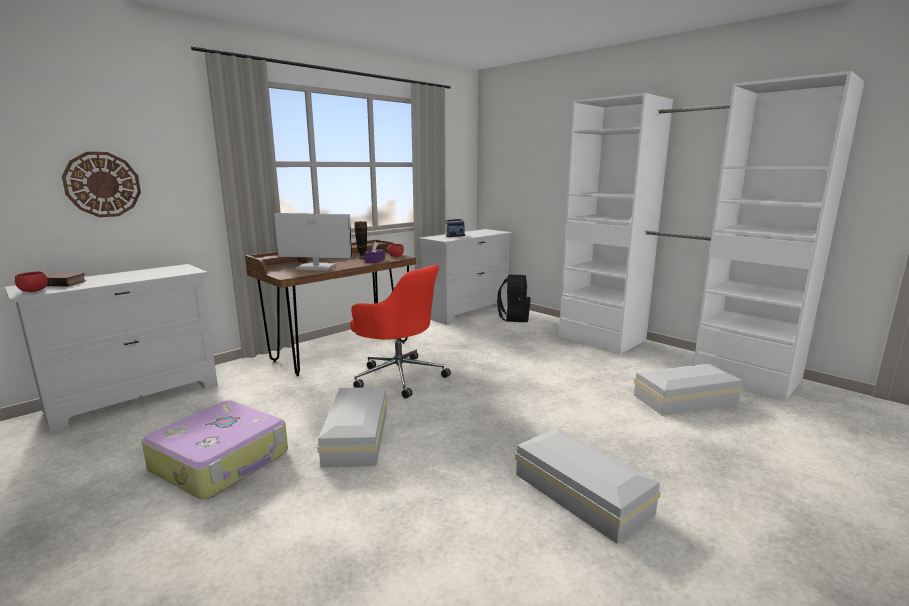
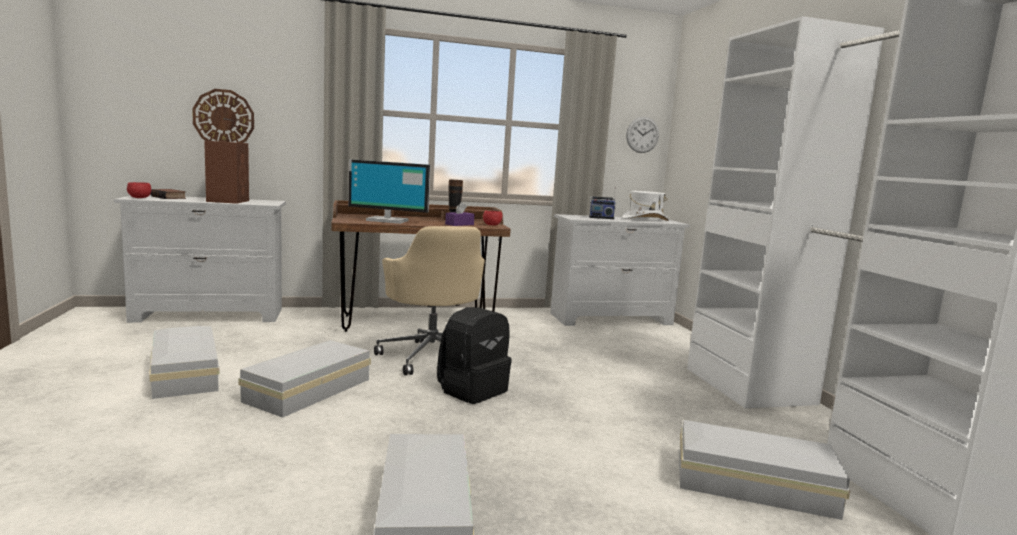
camera: 30 degrees right, 5 degrees down
(141, 275) = (228, 201): none -> brown speaker
(222, 461) = (186, 373): suitcase -> white storage box
(315, 268) = (388, 220): monitor -> monitor turned 150 degrees clockwise
(399, 376) = (432, 356): red office chair -> beige office chair
(462, 165) = (642, 135): none -> wall clock
(480, 232) = (645, 219): none -> white hat
(514, 317) = (660, 337): black backpack -> black backpack (472, 390)

